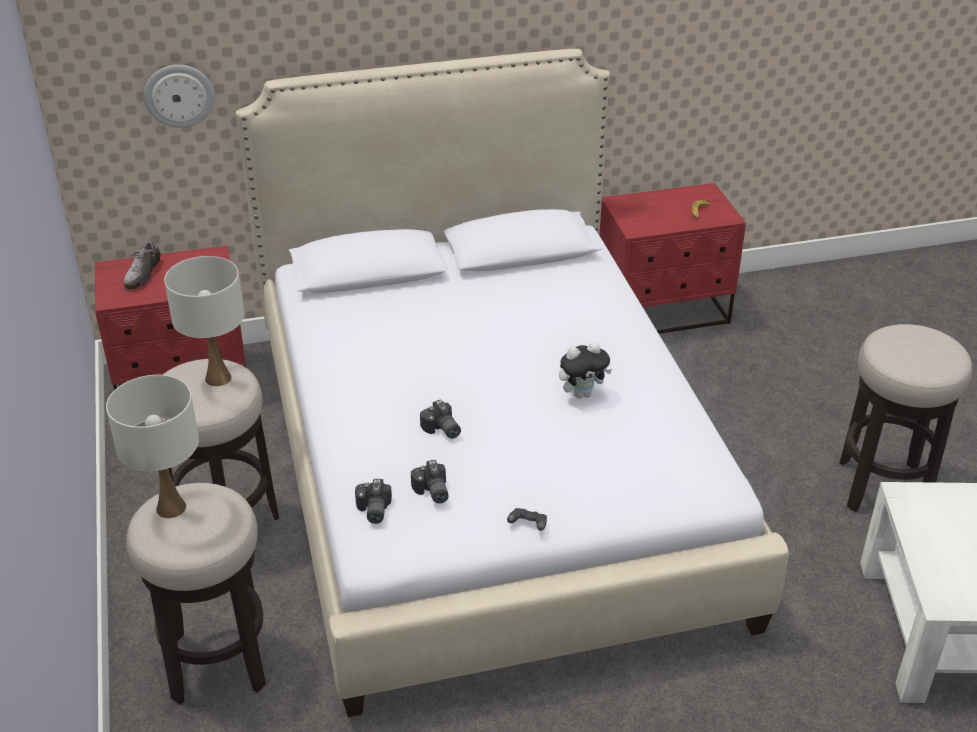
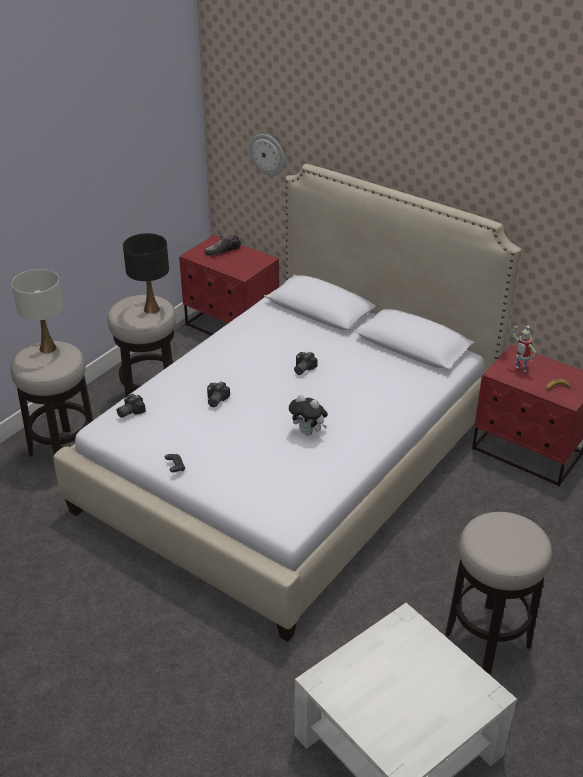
camera: 50 degrees right, 0 degrees up
(218, 378) = (151, 309): white table lamp -> black table lamp
(431, 492) = (163, 422): camera -> camera (302, 369)
(647, 215) = (519, 369): none -> toy robot

